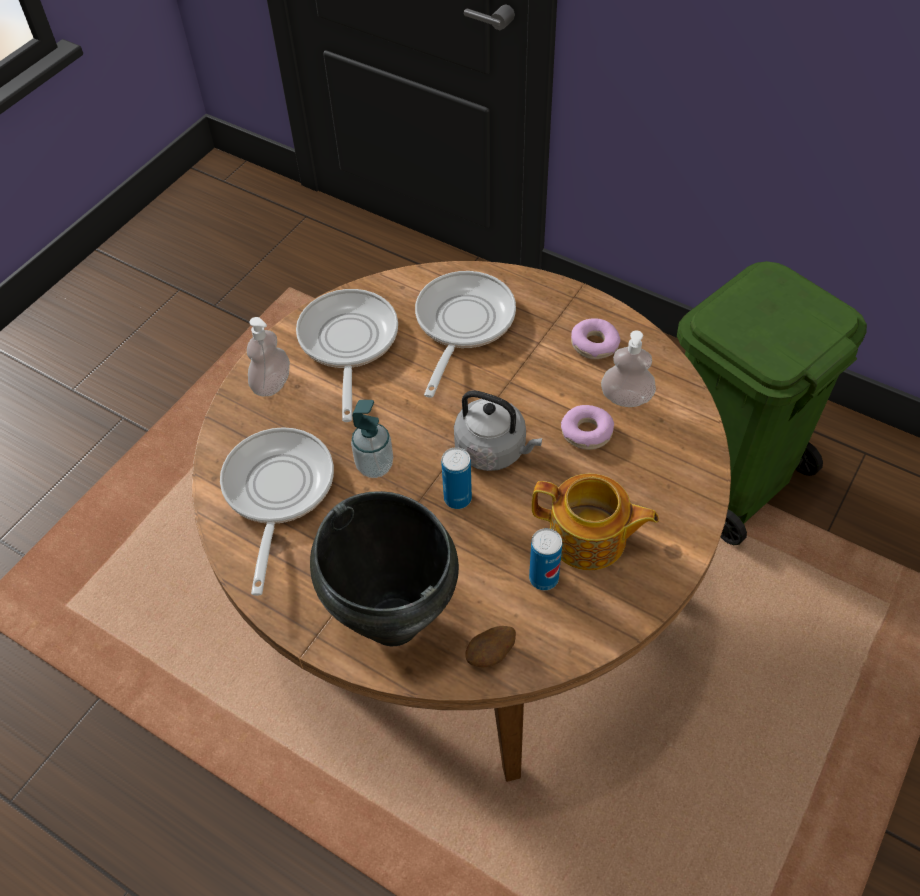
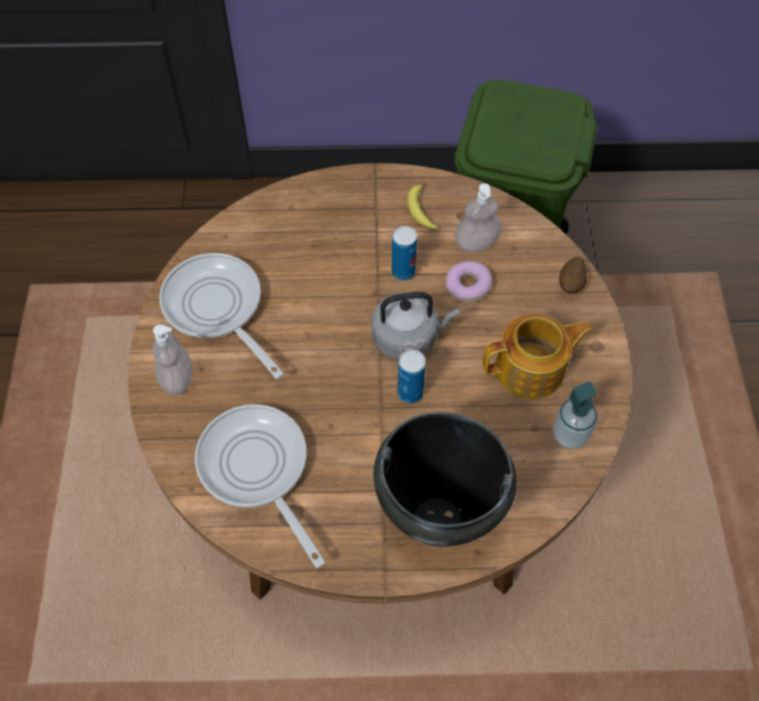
camera: 35 degrees left, 5 degrees up
(374, 466) = (322, 402): soap dispenser -> soap dispenser (570, 435)
(462, 324) = (302, 245): frying pan -> none
(491, 654) = (529, 502): potato -> potato (571, 284)
(543, 578) = (522, 420): can -> can (403, 272)
(594, 345) = (420, 211): donut -> banana

